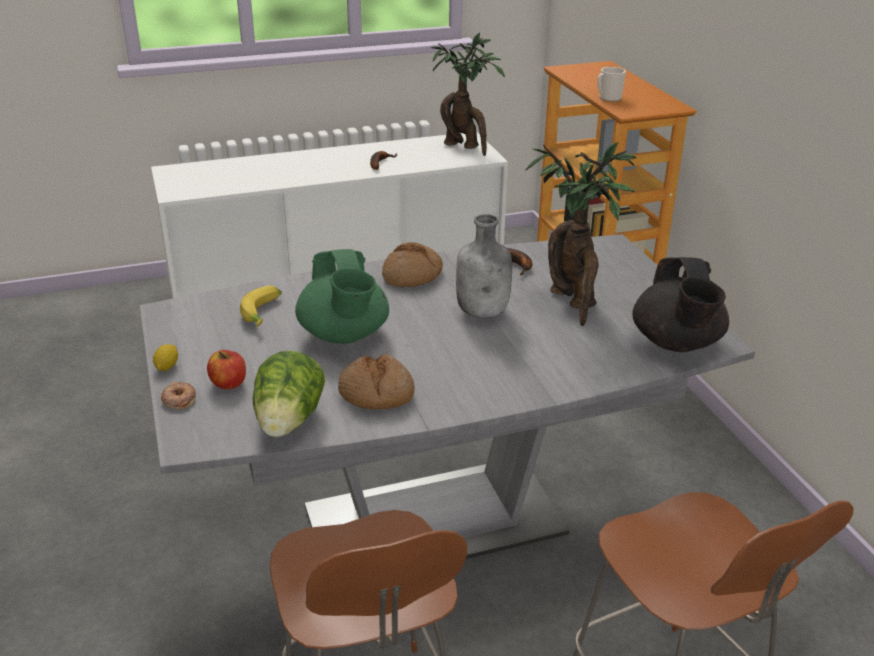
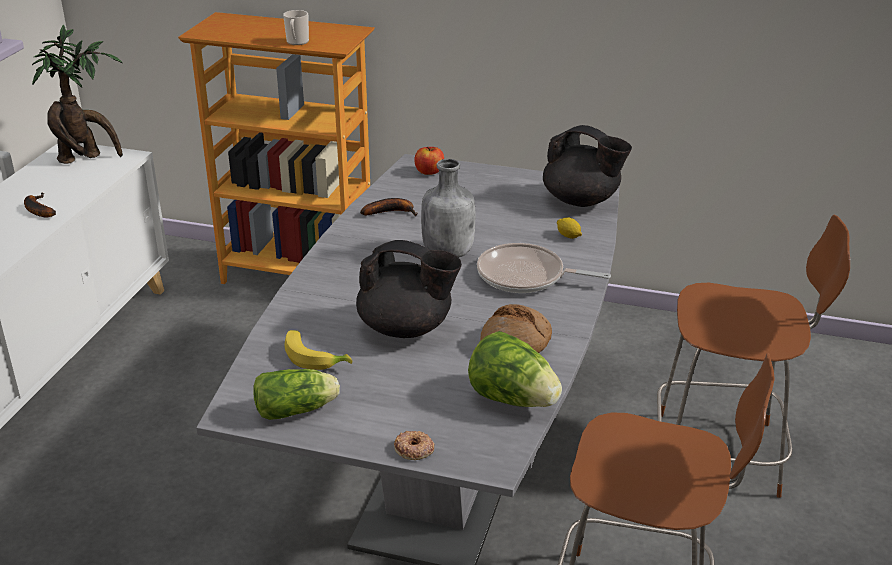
camera: 55 degrees left, 0 degrees up
(167, 366) = (346, 441): lemon -> lemon (568, 236)
(190, 333) = (298, 410): none -> lettuce
(228, 383) = (417, 413): apple -> apple (429, 172)
(344, 335) = (406, 328): green teapot -> black teapot
(412, 275) = (347, 262): bread -> none
(493, 361) = (526, 276): none -> frying pan
(573, 303) = (482, 213): potted plant -> none

